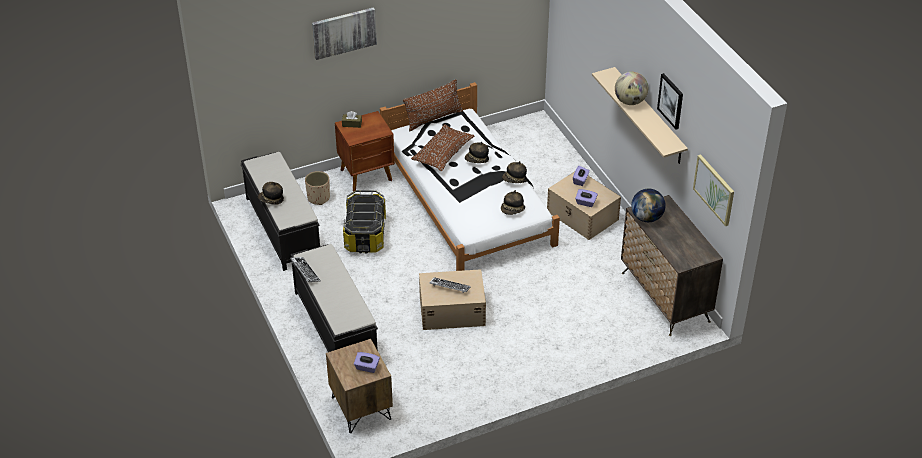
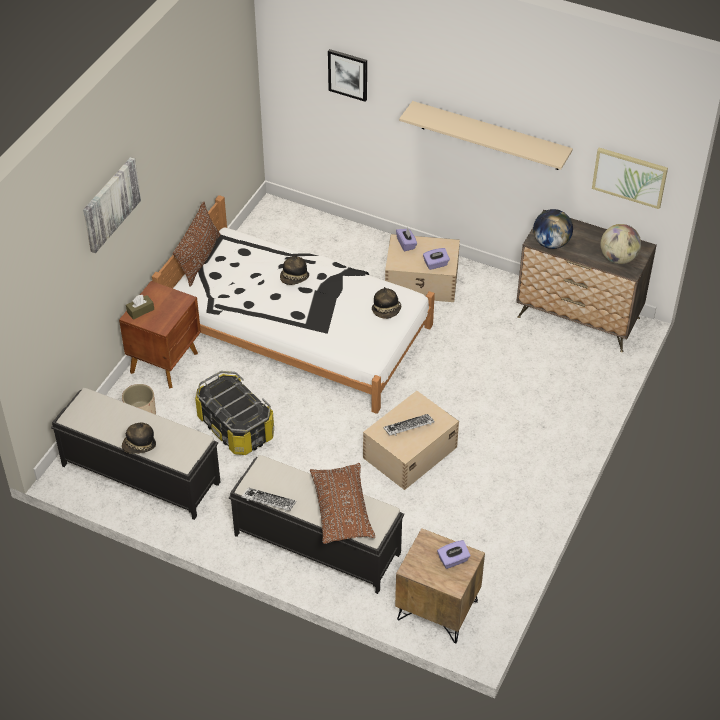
camera: 40 degrees left, 5 degrees up
(443, 153) = (252, 291): brown pillow -> brown pillow (342, 510)
(514, 180) = (354, 278): hat -> none
(630, 101) = (469, 129): globe -> globe (618, 258)
(671, 101) = (533, 106): picture -> picture (348, 74)

